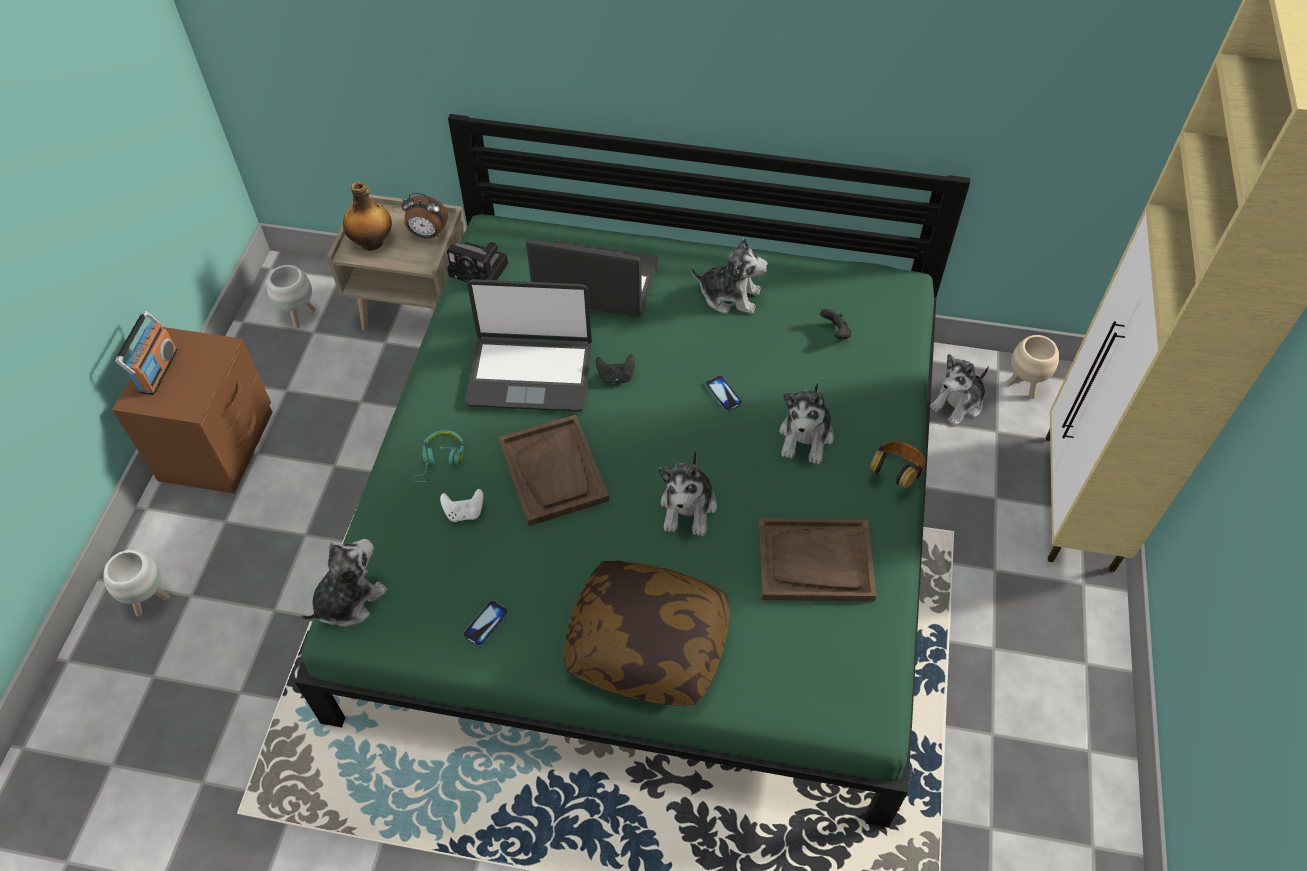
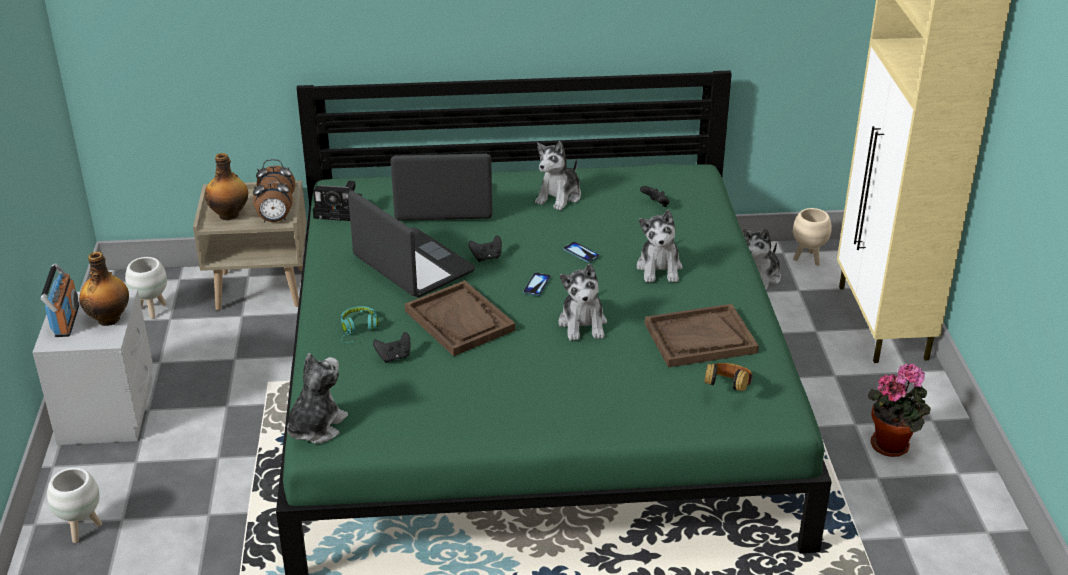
camera: 15 degrees left, 20 degrees down
(201, 377) = (109, 318): none -> bottle
(217, 446) = (107, 411): brown nightstand -> grey nightstand
(416, 260) = (274, 220): none -> alarm clock
(464, 512) = (394, 357): white game controller -> black game controller
(486, 624) = (443, 421): phone -> phone (537, 285)
(530, 373) = (412, 265): laptop -> laptop turned 120 degrees counterclockwise
(647, 643) = (586, 409): pillow -> none
(729, 296) = (559, 197): plush toy -> plush toy turned 120 degrees clockwise
(895, 473) = (740, 278): headphones -> headphones (727, 390)
(1027, 689) = (893, 444): none -> potted plant

